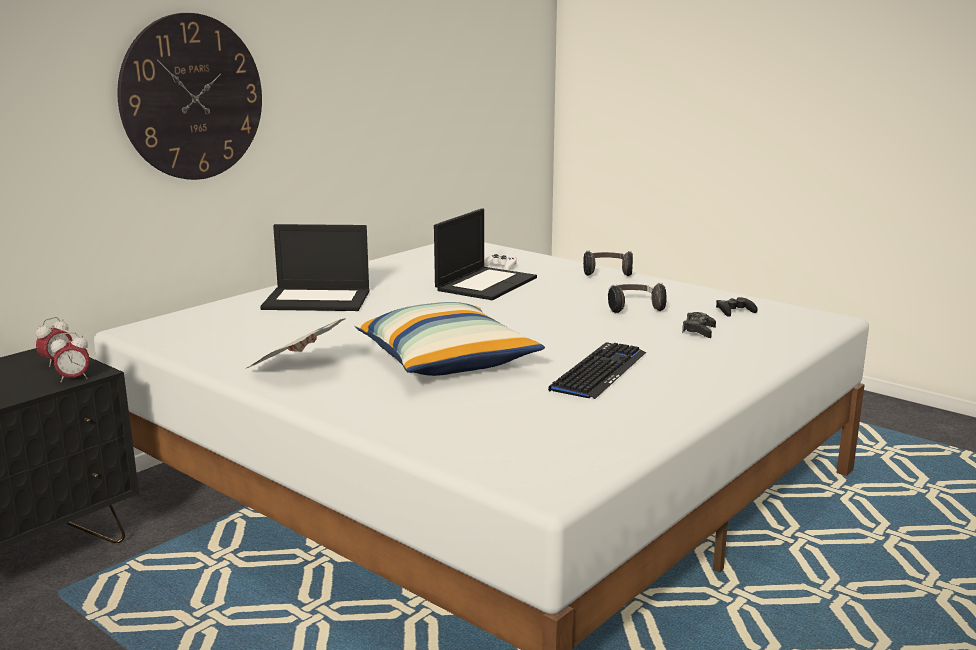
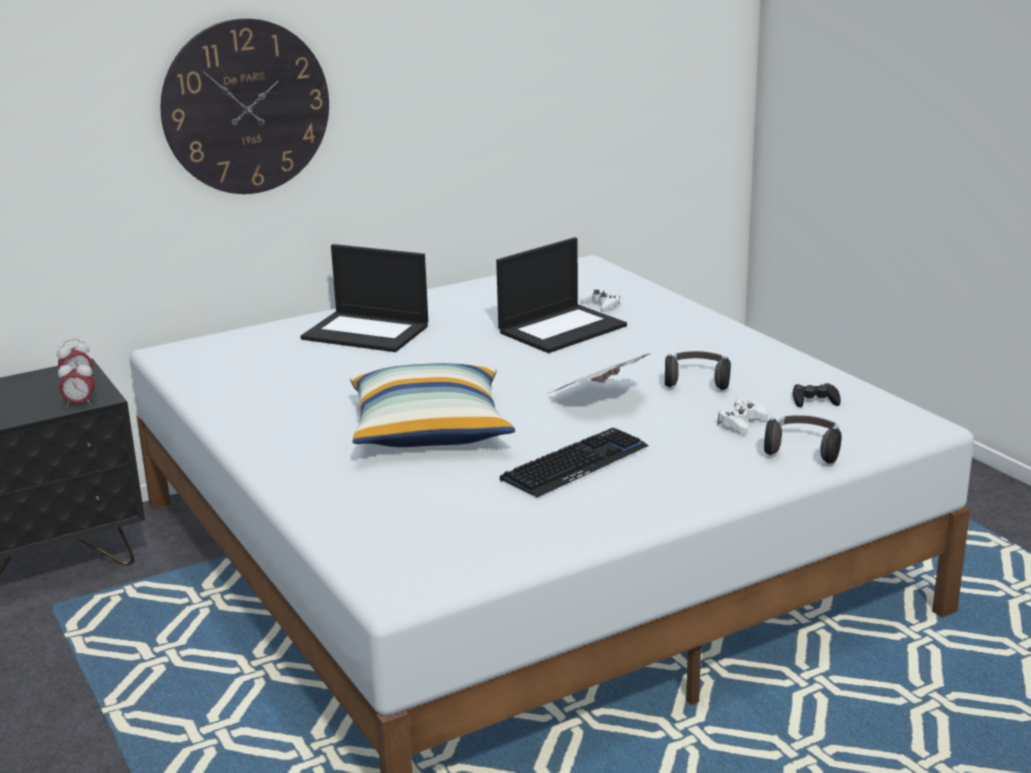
camera: 20 degrees right, 5 degrees up
(297, 369) = (279, 420): newspaper -> newspaper (598, 399)
(607, 273) = (716, 327): headphones -> headphones (803, 451)
(698, 331) = (741, 423): black game controller -> white game controller

